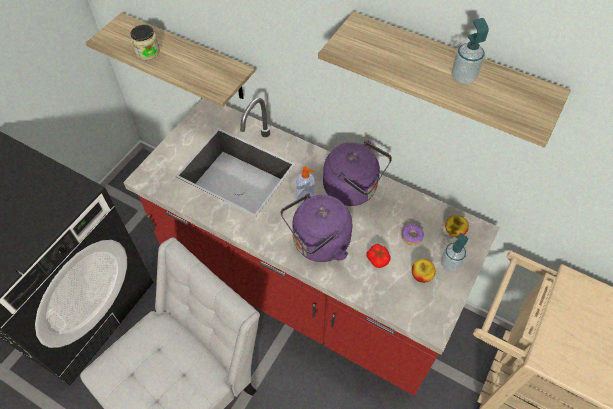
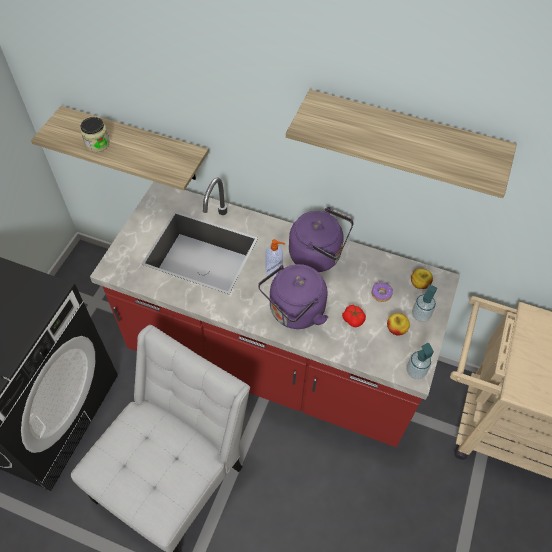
camera: 10 degrees left, 0 degrees up
(463, 77) = (421, 142): soap dispenser -> soap dispenser (415, 371)

